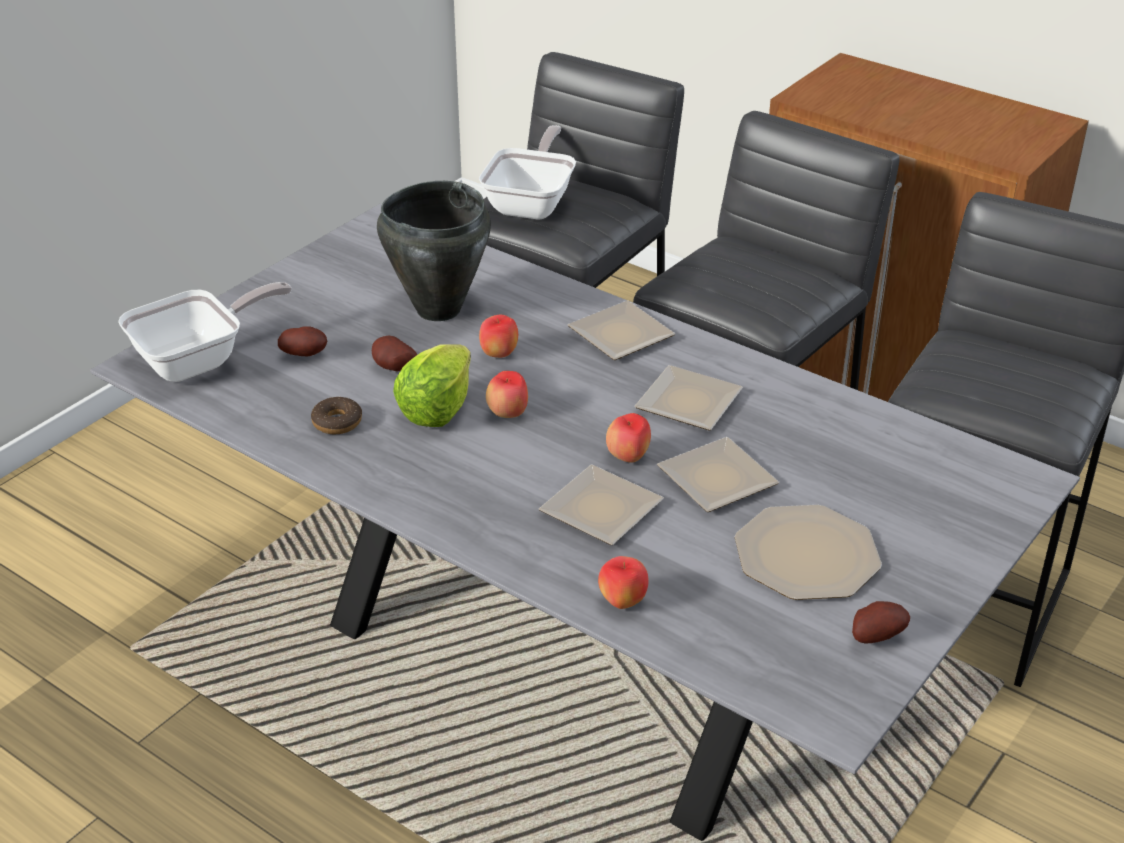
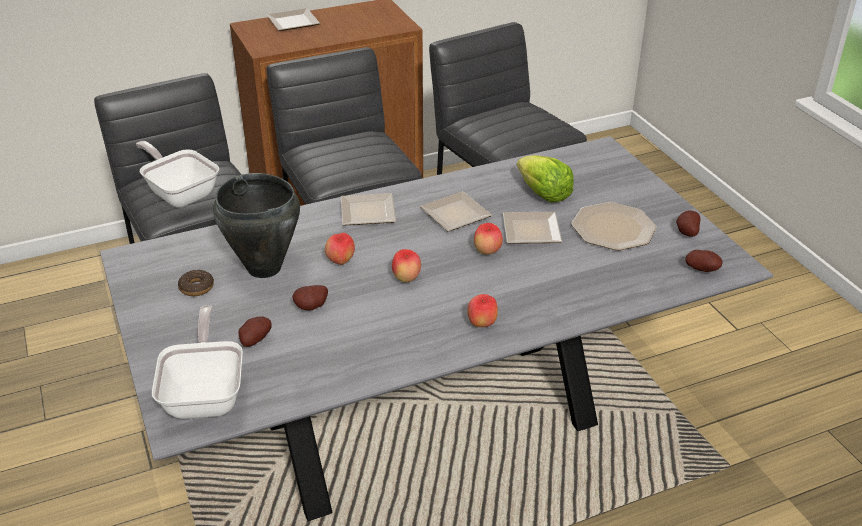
camera: 60 degrees left, 0 degrees up
(337, 422) = (349, 350): donut -> donut (196, 287)
(437, 409) = (374, 304): lettuce -> lettuce (543, 194)
(596, 510) = (525, 279): plate -> plate (292, 23)
(623, 602) = (610, 298): apple -> apple (481, 324)
(786, 681) = (702, 270): none -> potato

